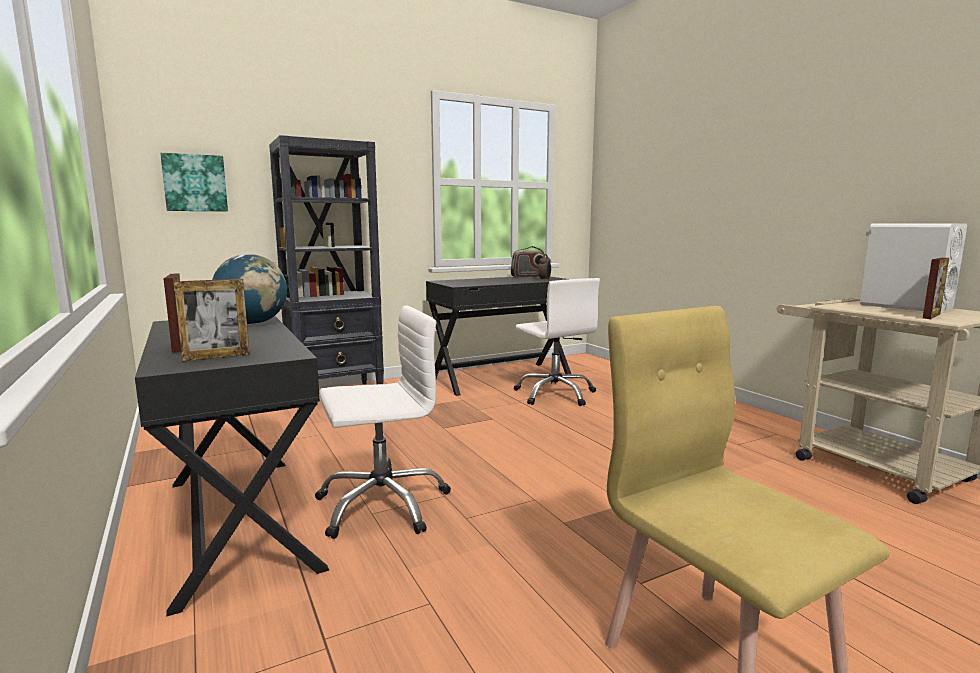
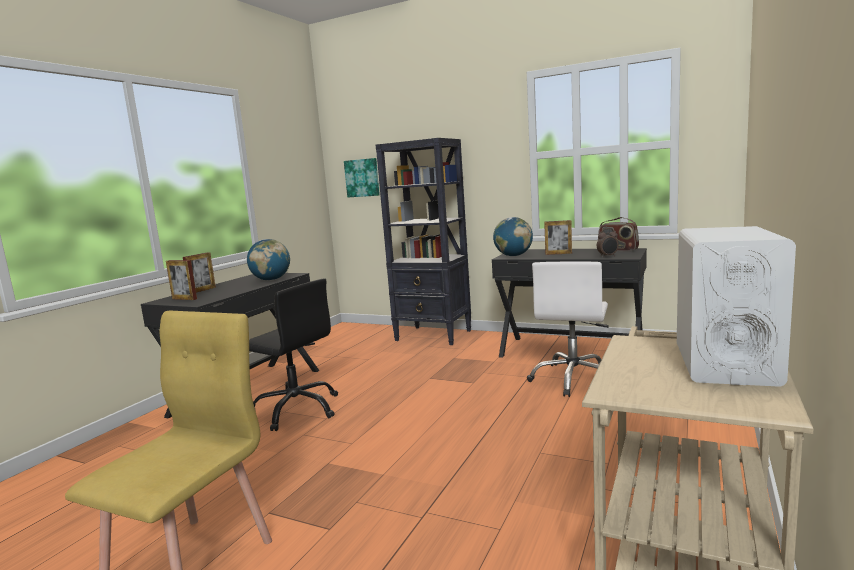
camera: 55 degrees right, 0 degrees up
(382, 504) = (297, 409): white office chair -> black office chair
(461, 284) = (513, 256): none -> globe
(931, 316) = (640, 382): picture frame -> picture frame (558, 253)

